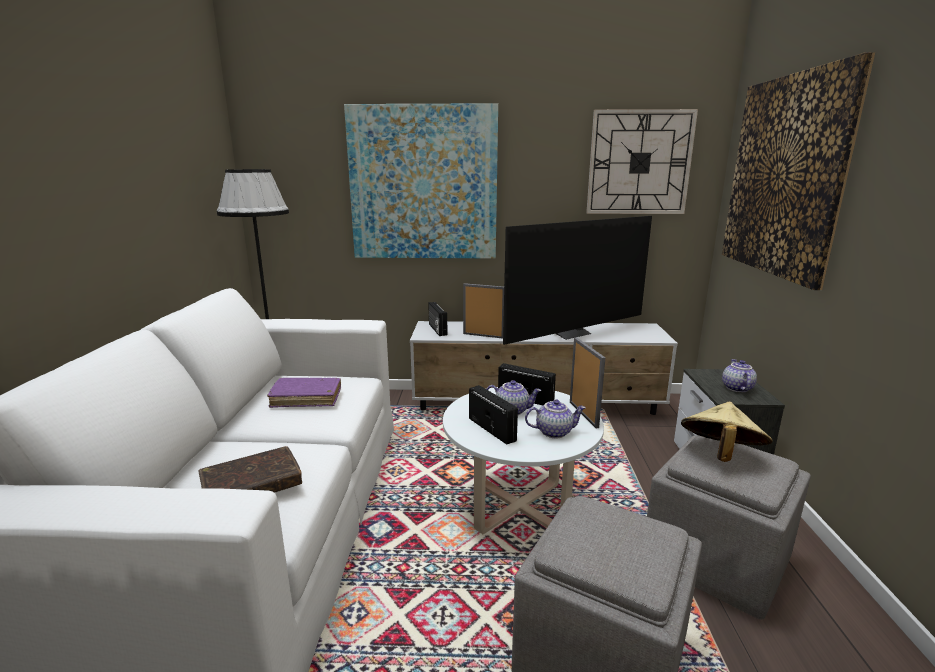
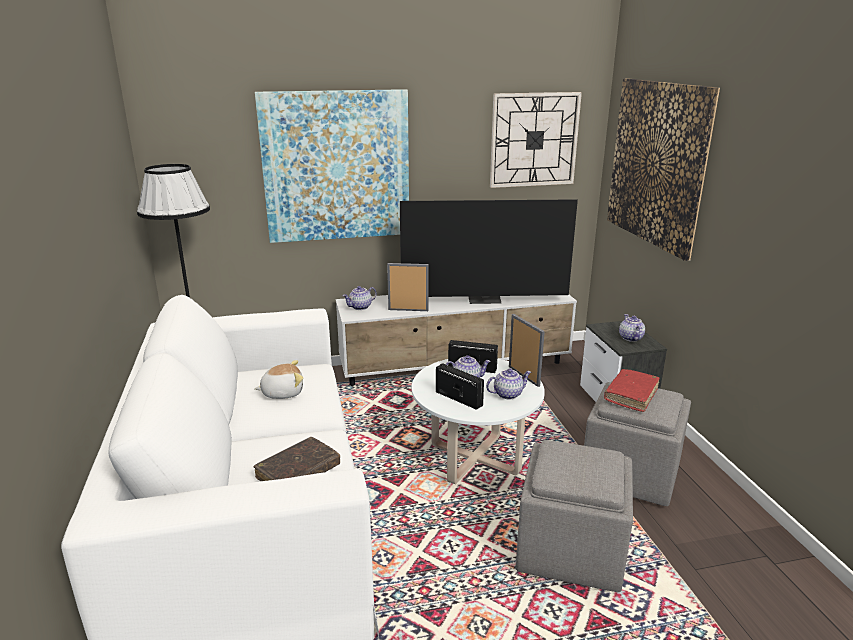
camera: 15 degrees left, 5 degrees up
(306, 398) = (282, 392): purple book -> plush toy
(436, 329) = (360, 307): radio -> teapot
(571, 333) = (484, 299): television -> television turned 45 degrees clockwise
(720, 454) = (631, 395): beige hat -> red book

